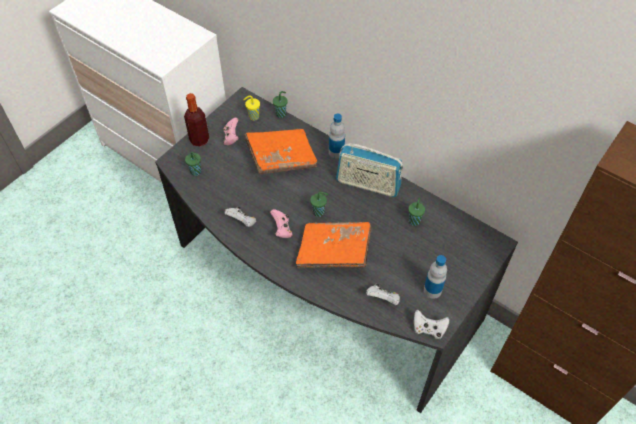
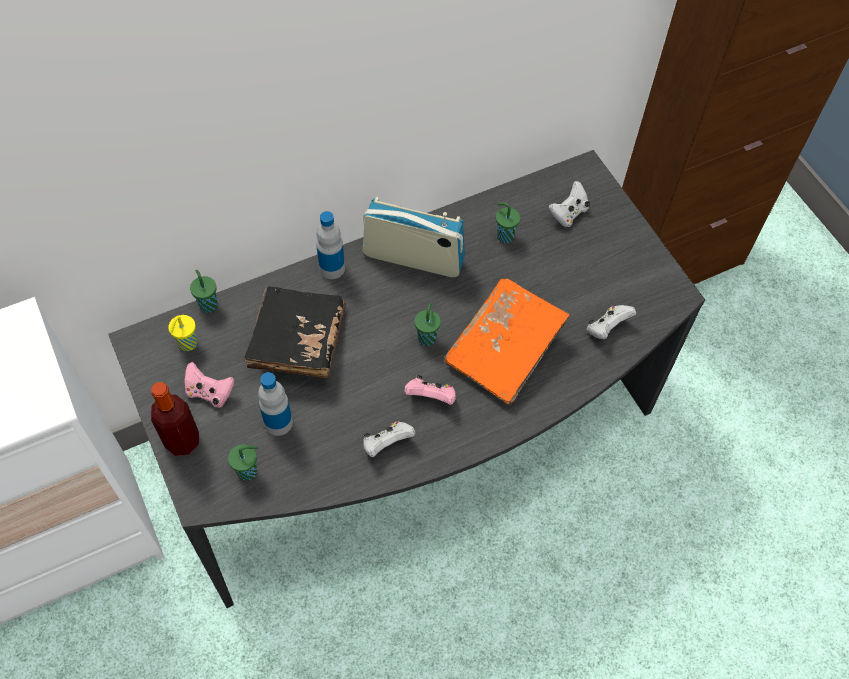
camera: 65 degrees left, 5 degrees up
(281, 158) = (297, 342): orange book -> black book
(368, 184) = (413, 258): radio -> radio turned 120 degrees counterclockwise
(428, 329) = (672, 300): white game controller -> white game controller (568, 213)
(432, 290) = (619, 269): bottle -> bottle (278, 422)

